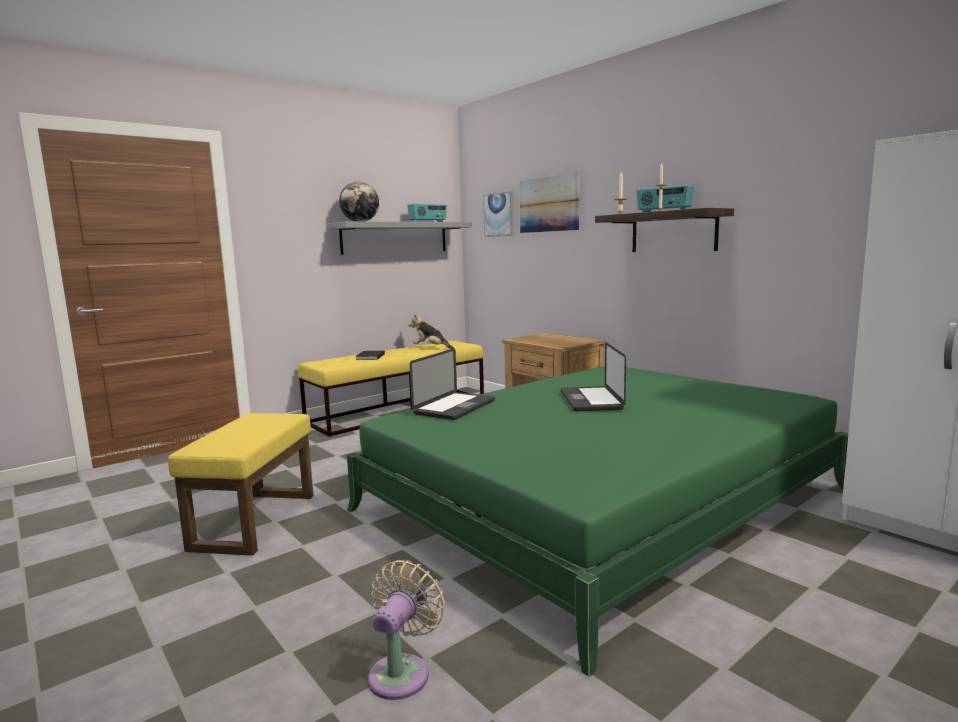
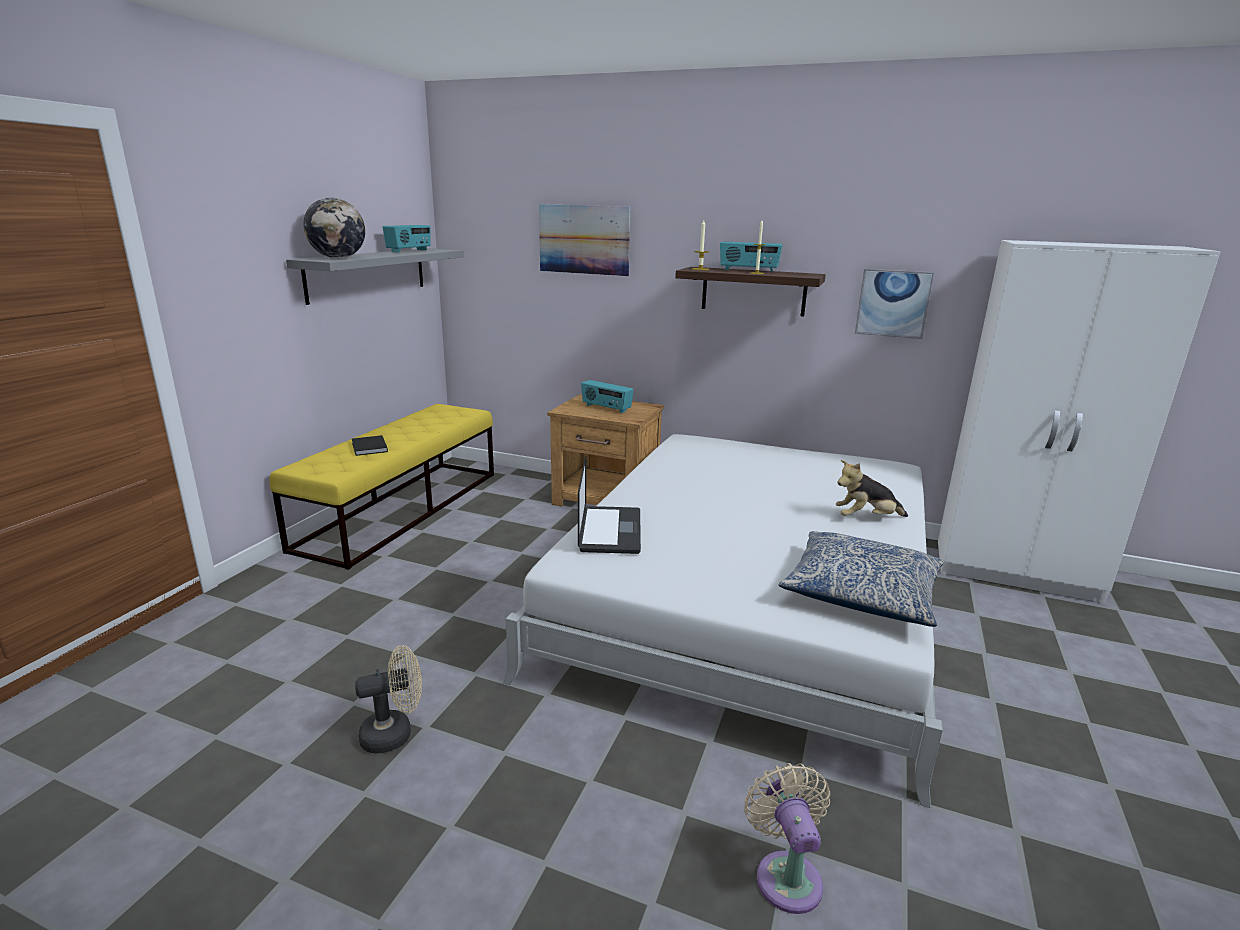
camera: 30 degrees left, 10 degrees up
(254, 520) = (395, 733): yellow ottoman -> beige fan
(431, 348) = (432, 422): plush toy -> plush toy (866, 518)
(499, 214) = (503, 243): picture -> picture (893, 303)
(551, 340) = (606, 408): none -> radio
(591, 400) = (737, 497): laptop -> none
(601, 499) = (749, 597): green bed -> white bed
(604, 464) = (861, 592): none -> pillow

